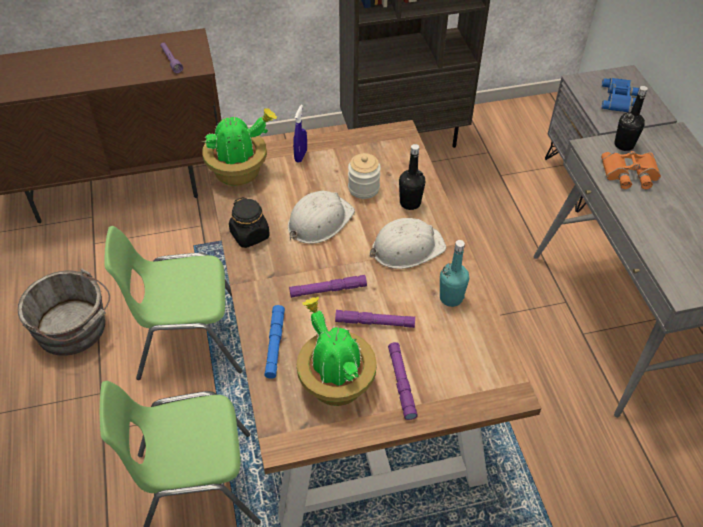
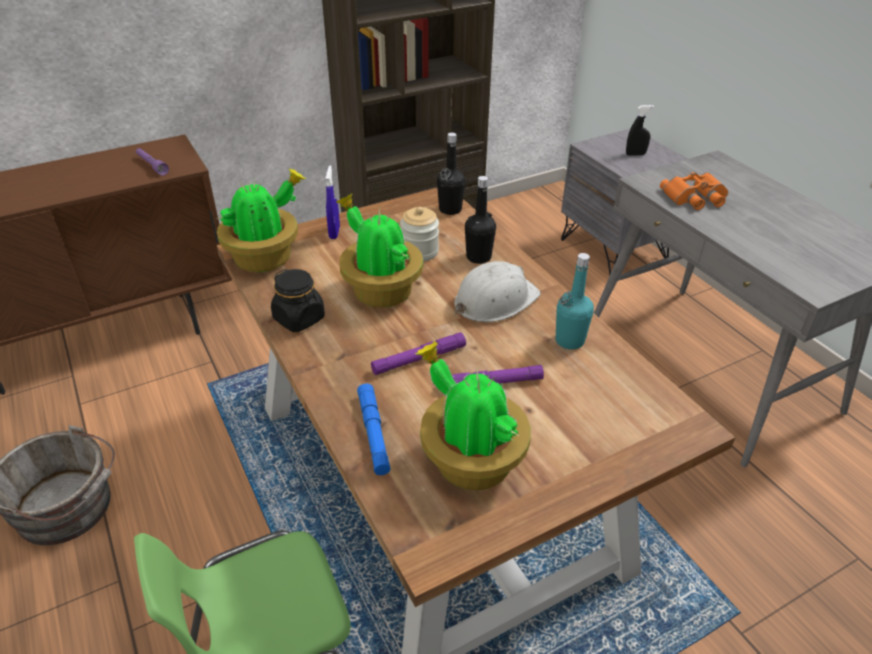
camera: 15 degrees left, 10 degrees down
(188, 340) = (224, 490): green chair -> none
(319, 221) = (380, 291): white hard hat -> potted plant
(401, 383) = (555, 444): purple flashlight -> none
(620, 99) = (635, 154): blue binoculars -> black spray bottle
(624, 145) = (674, 175): black bottle -> black bottle (450, 209)

